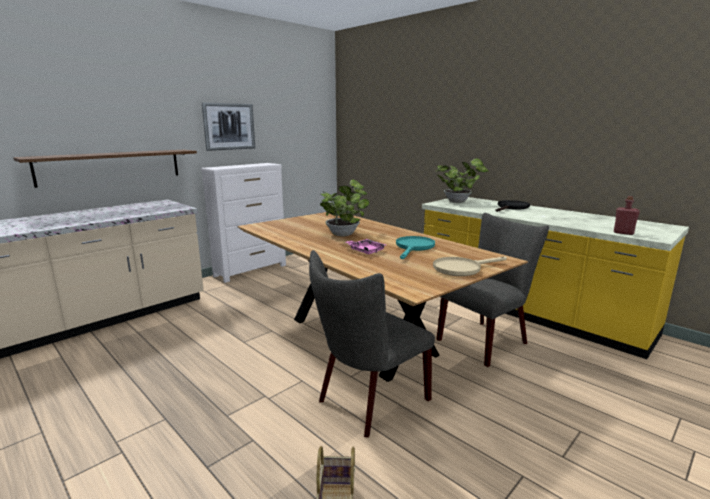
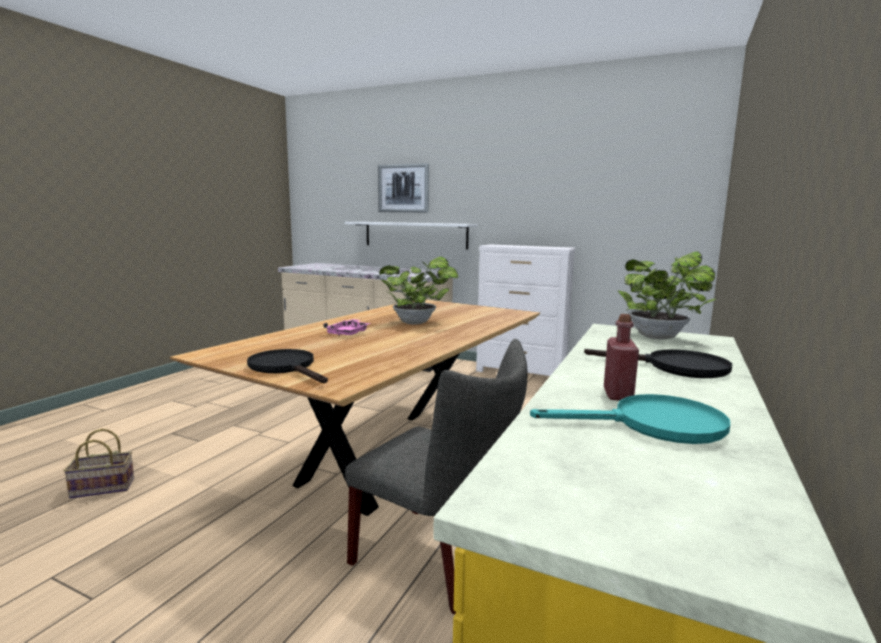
camera: 70 degrees right, 5 degrees down
(111, 166) = (415, 235): brown shelf -> white shelf
(229, 126) = (531, 201): picture -> picture (403, 188)
(368, 402) = (251, 480): grey chair -> none
(414, 247) = (375, 347): turquoise frying pan -> turquoise frying pan (653, 425)
(462, 268) = (286, 367): beige frying pan -> black frying pan
(623, 233) = (521, 458): red bottle -> red bottle (618, 395)

